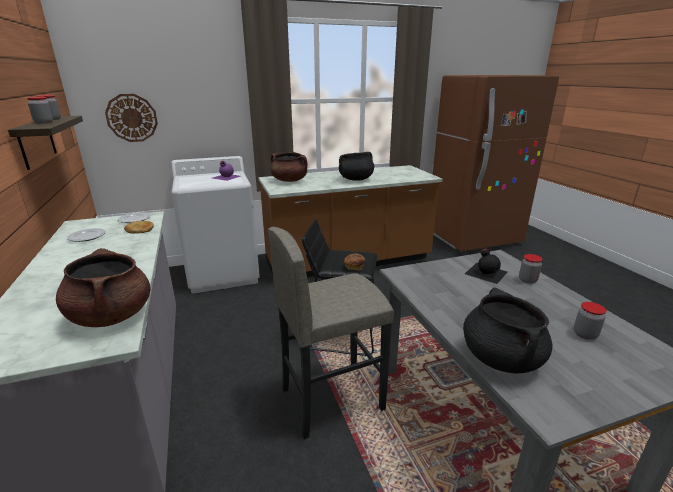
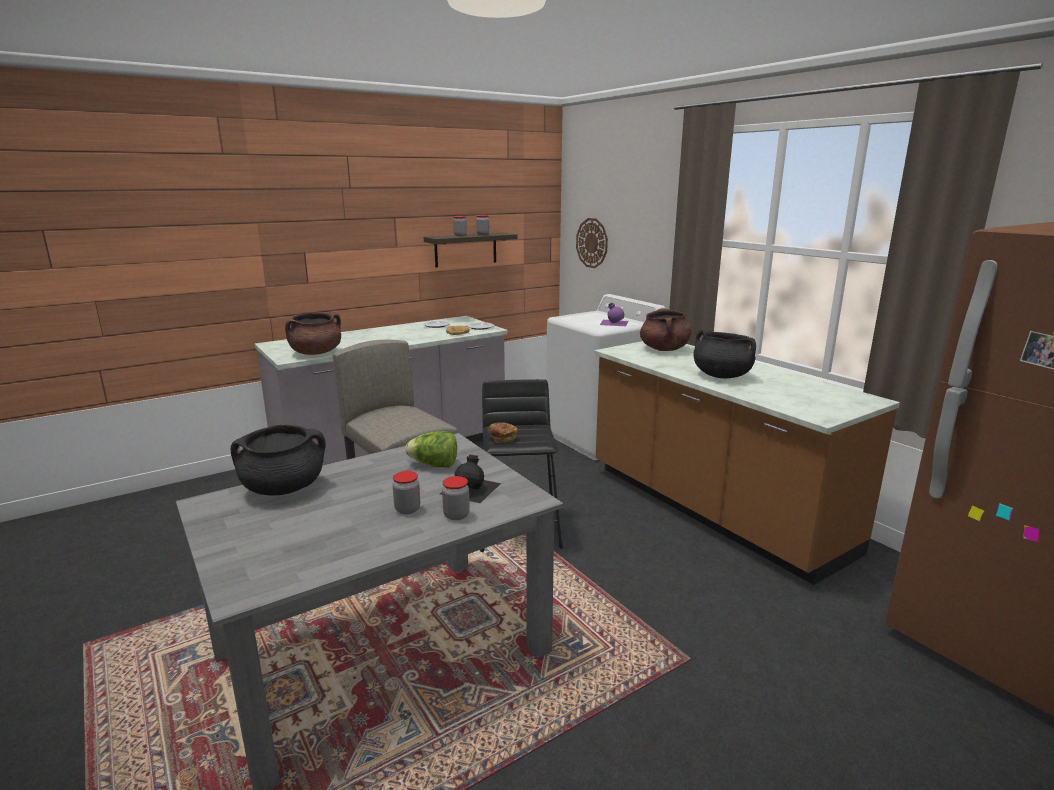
camera: 75 degrees right, 5 degrees down
(446, 282) = (434, 465): none -> lettuce
(585, 334) = (319, 538): jar -> jar (407, 509)

